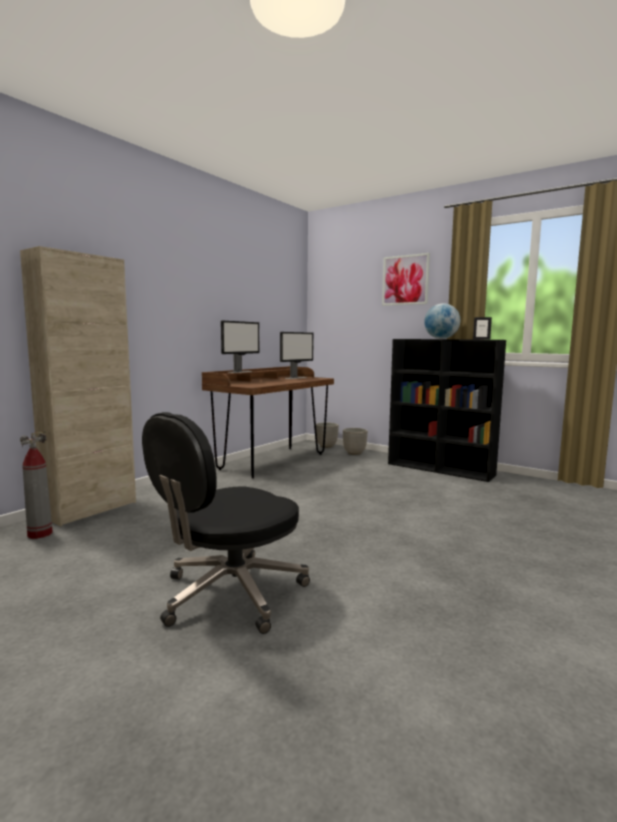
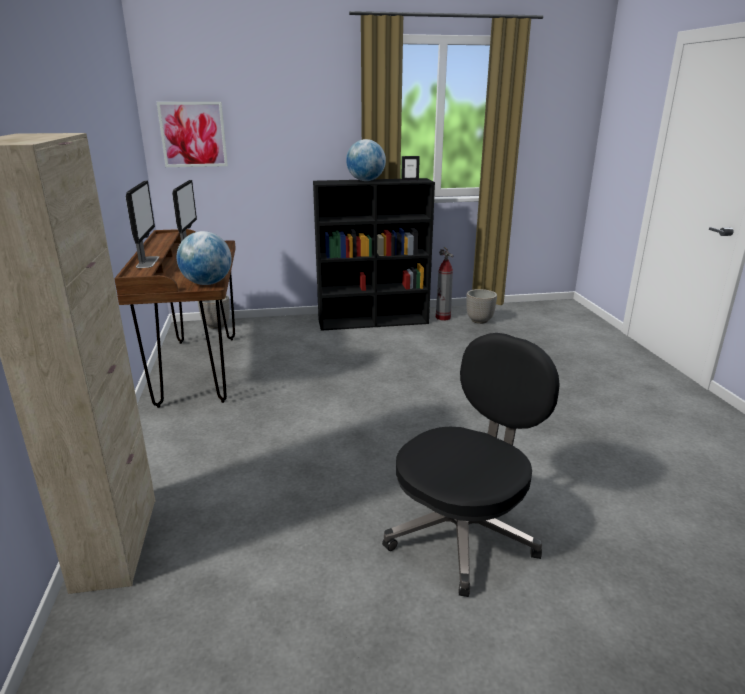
camera: 45 degrees left, 15 degrees up
(39, 534) = (130, 612): fire extinguisher -> fire extinguisher (443, 318)
(230, 594) = (463, 533): black office chair -> black office chair turned 135 degrees counterclockwise
(252, 385) = (207, 283): none -> globe
(354, 453) = (264, 326): planter -> planter (479, 320)
(405, 280) = (298, 102): picture -> picture (193, 134)

